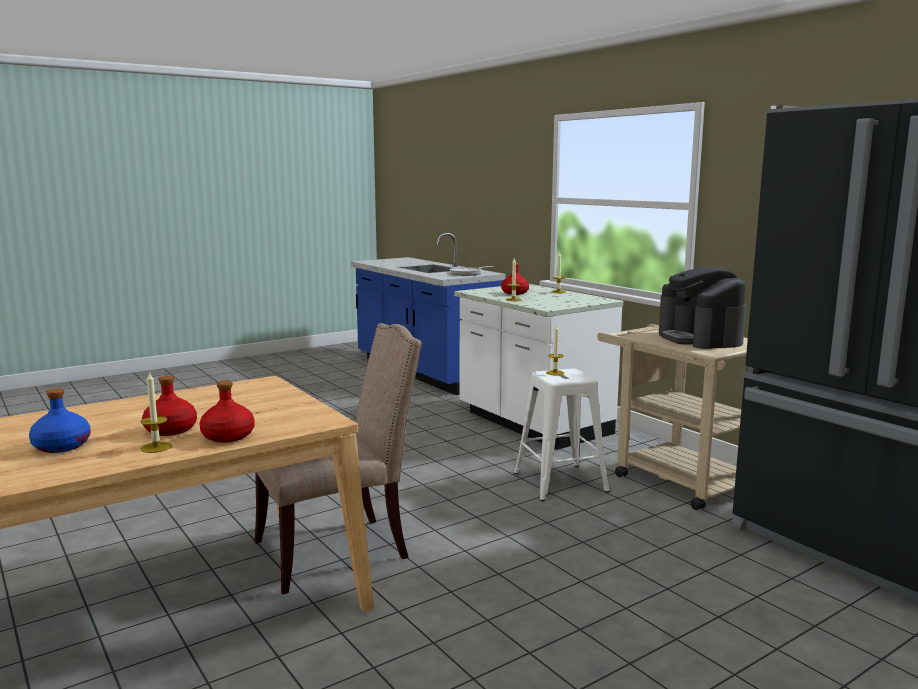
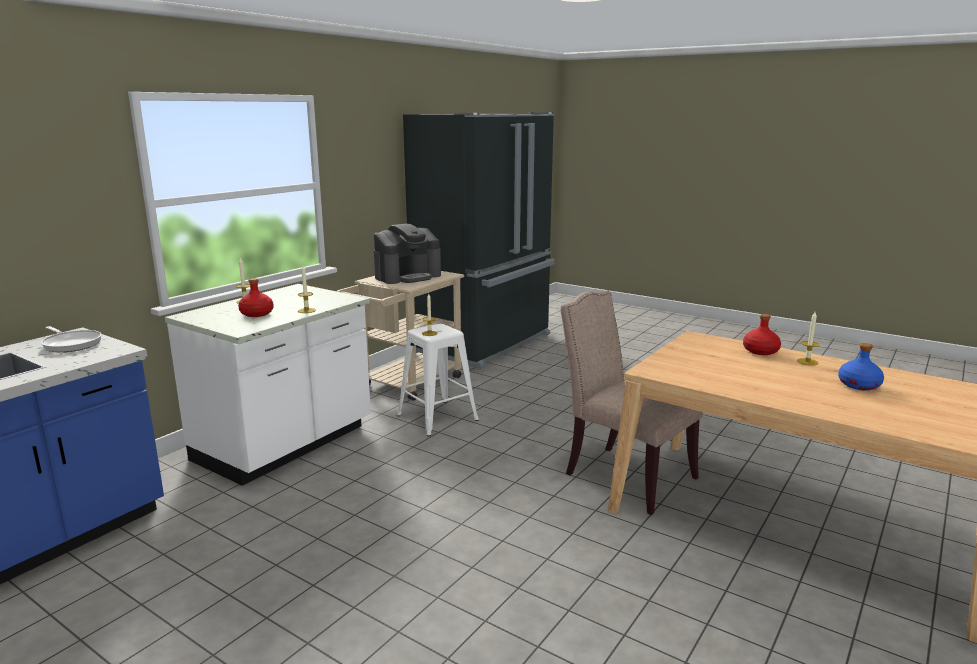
camera: 110 degrees left, 5 degrees up
(170, 430) = (781, 367): red bottle -> none

